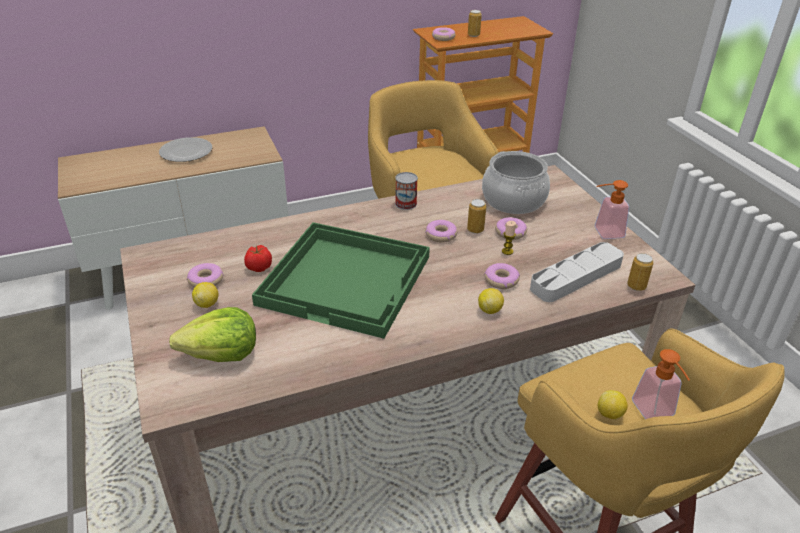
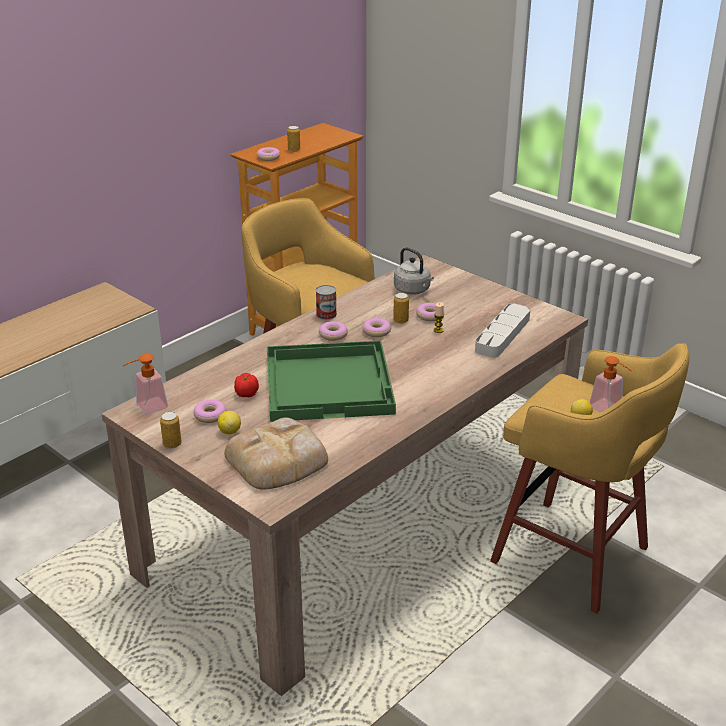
camera: 25 degrees left, 5 degrees down
(187, 151) = (47, 323): plate -> none
(222, 354) = (279, 460): lettuce -> bread
(489, 310) = (457, 374): lemon -> none
(501, 280) = (450, 352): donut -> donut (333, 335)
(514, 200) = (413, 290): cooking pot -> grey kettle
(603, 233) = (500, 298): soap dispenser -> soap dispenser (147, 408)
(636, 286) = (549, 330): can -> can (172, 444)

